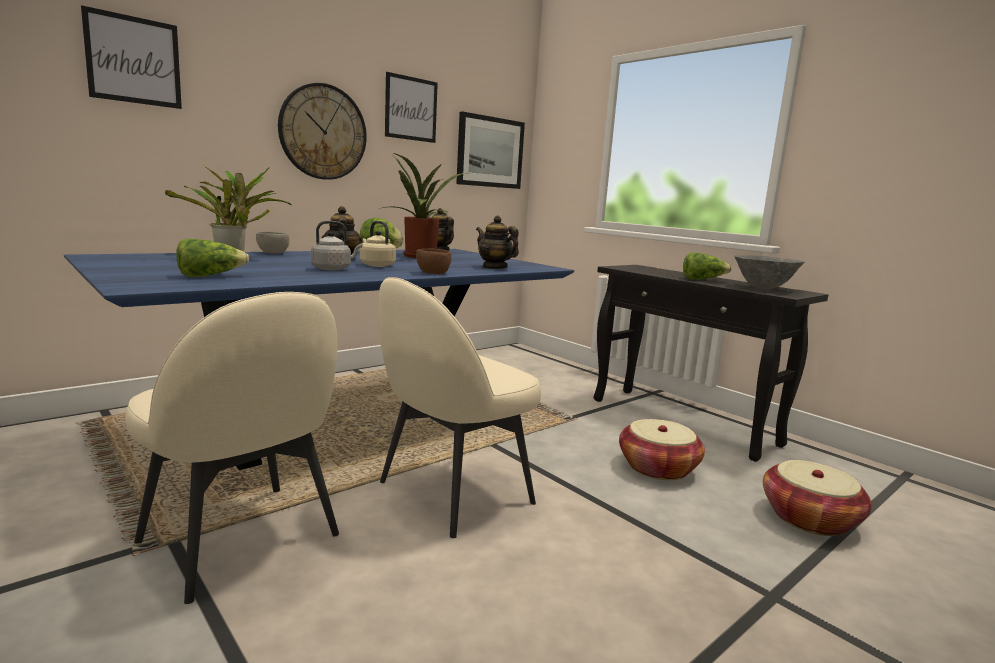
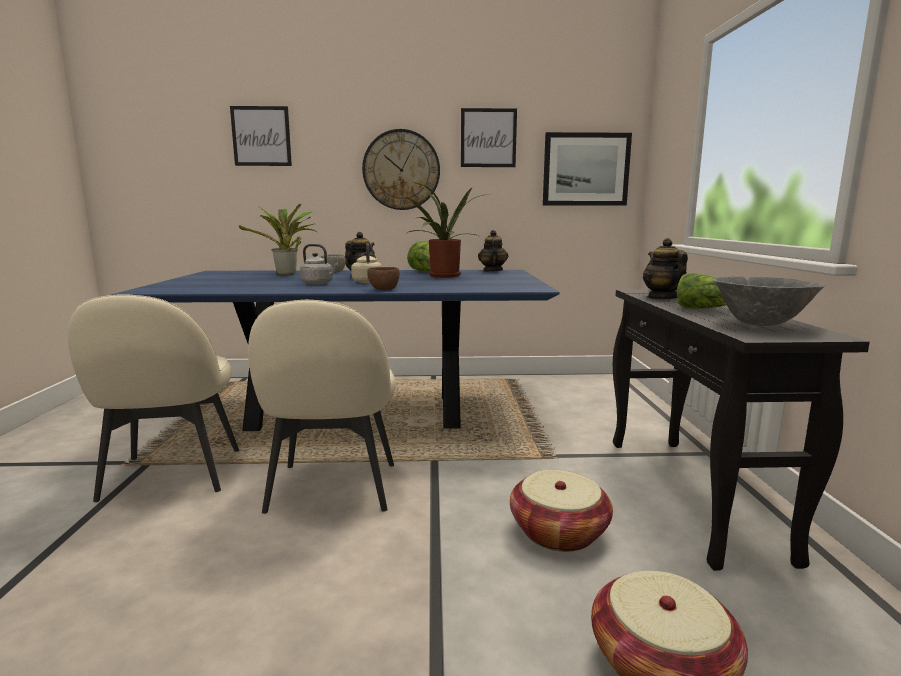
camera: 40 degrees right, 0 degrees up
(210, 276) = (215, 285): lettuce -> none
(451, 493) = (332, 489): beige chair -> beige chair turned 90 degrees counterclockwise
(494, 267) = (471, 286): teapot -> teapot (662, 297)

